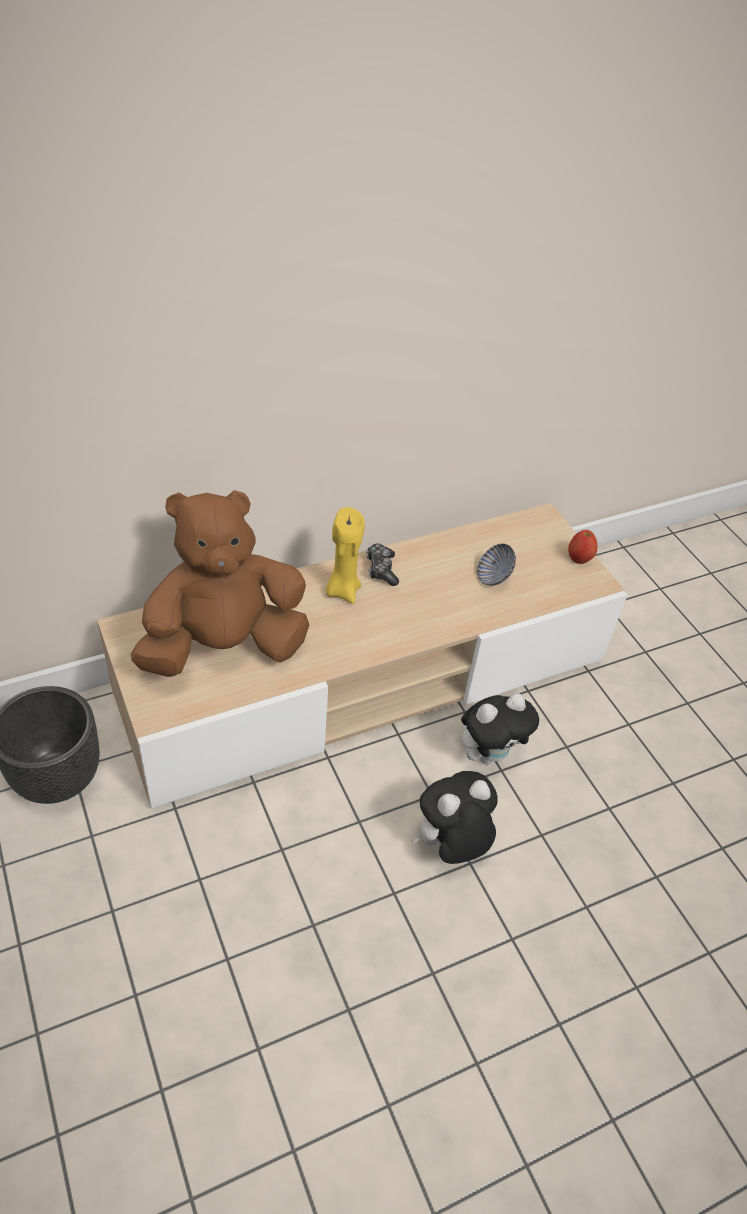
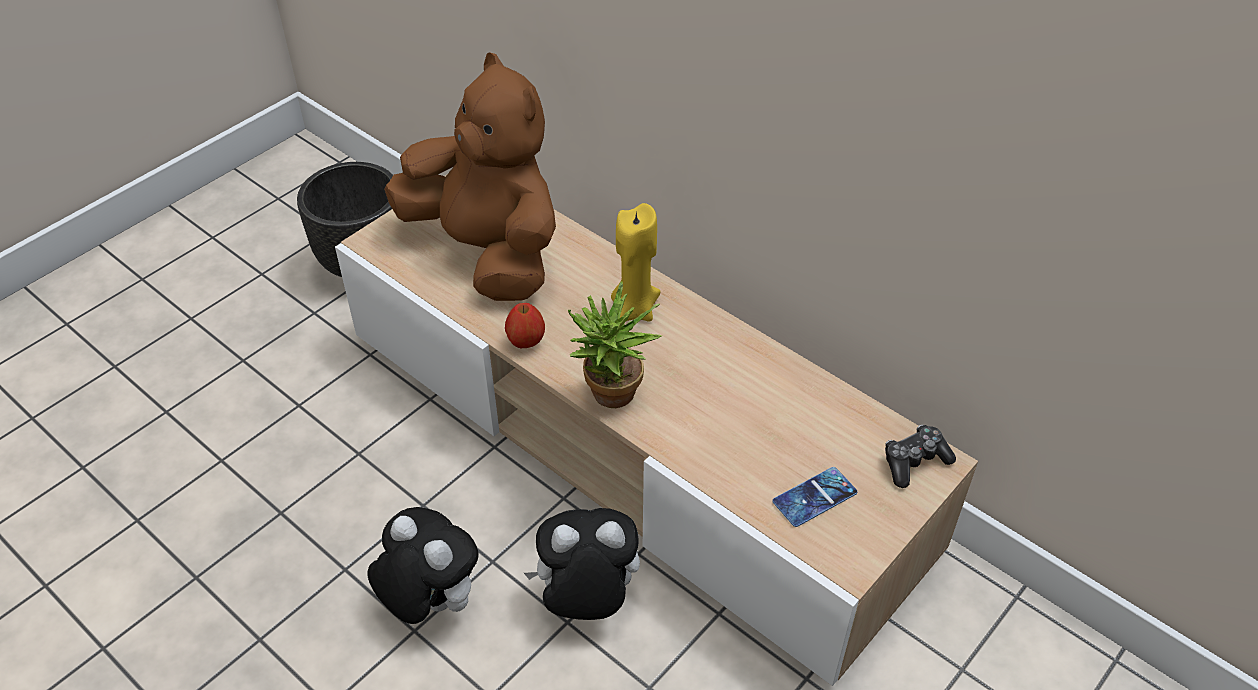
camera: 70 degrees right, 0 degrees up
(381, 569) = (695, 330): game controller -> game controller (914, 461)
(420, 634) = (611, 399): none -> potted plant
(489, 753) = (586, 601): plush toy -> plush toy turned 135 degrees clockwise
(493, 577) = (765, 440): bowl -> none
(547, 576) = (814, 497): none -> phone
(579, 558) = (881, 525): apple -> apple (526, 342)

